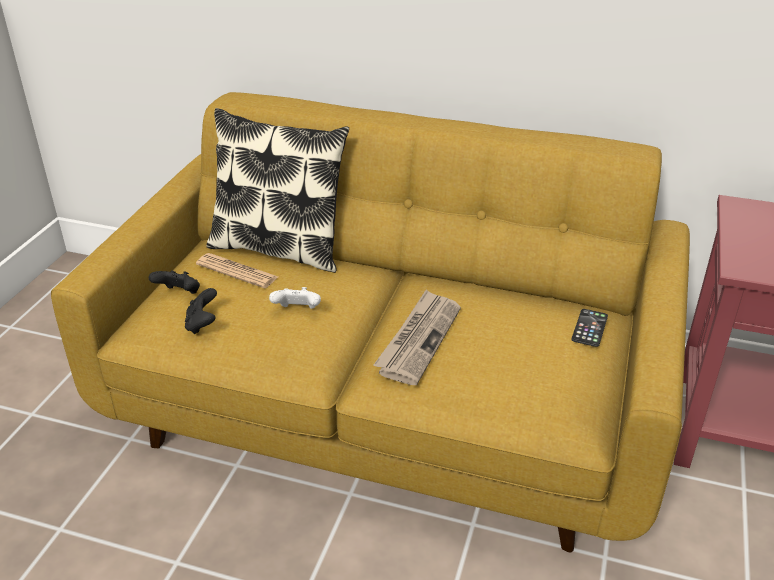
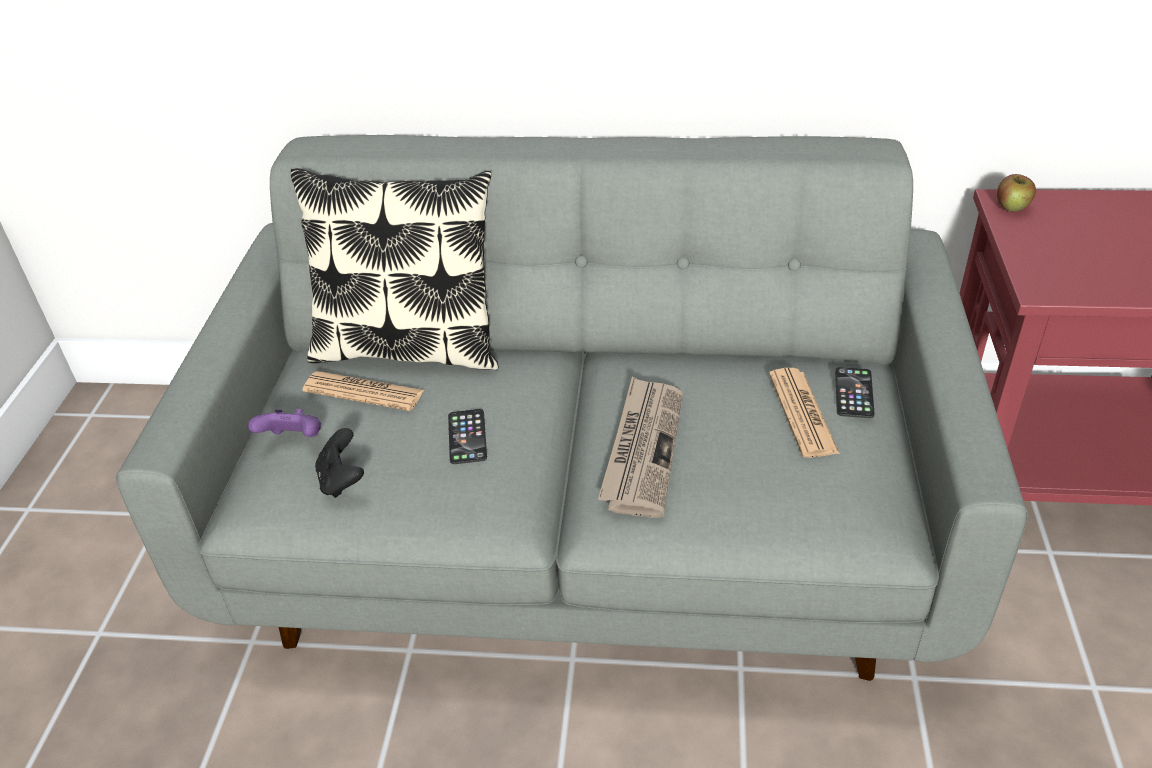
camera: 10 degrees left, 5 degrees up
(179, 294) = (294, 440): black game controller -> purple game controller
(297, 311) = (467, 437): white game controller -> phone
(389, 407) = (586, 528): yellow sofa -> grey sofa
(545, 335) = (802, 413): none -> newspaper
(742, 210) = (1012, 206): none -> apple

